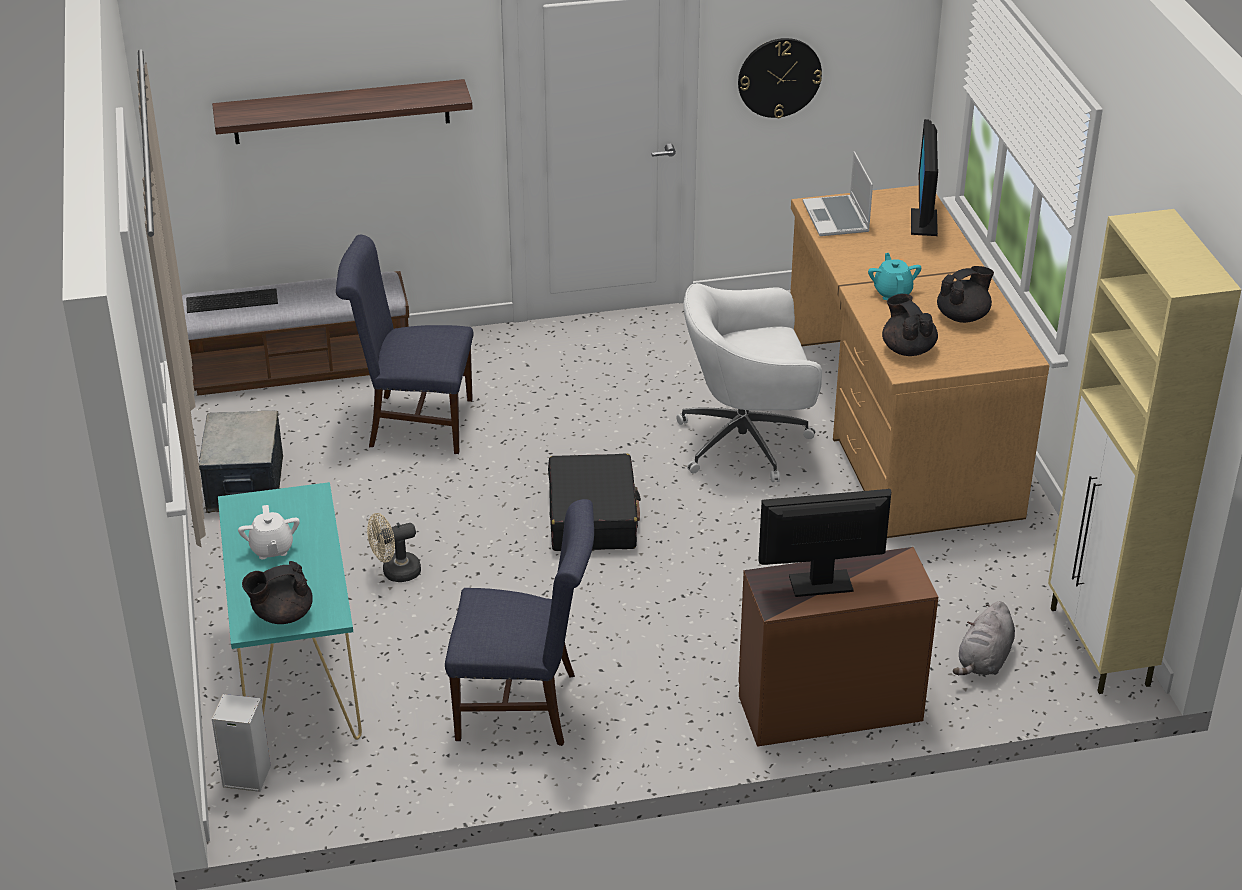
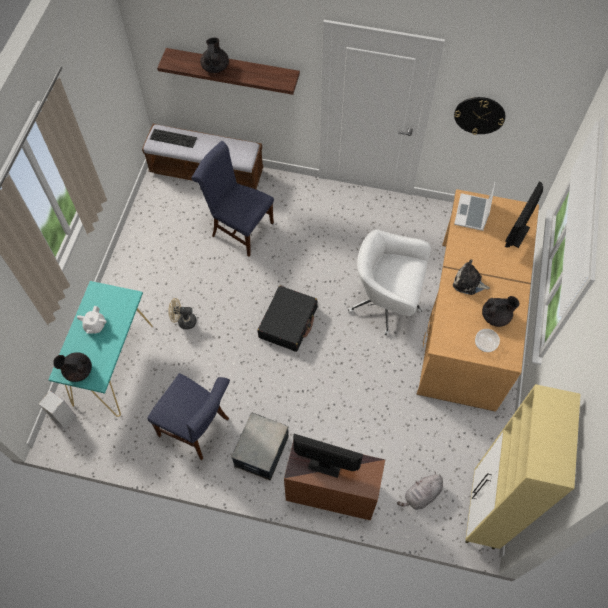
camera: 25 degrees right, 25 degrees up
(244, 485) = (147, 239): storage box -> storage box (261, 451)
(892, 292) = (468, 283): turquoise teapot -> plush toy
(907, 349) = (451, 330): black teapot -> black teapot (215, 67)
(971, 349) = (485, 343): none -> bowl

